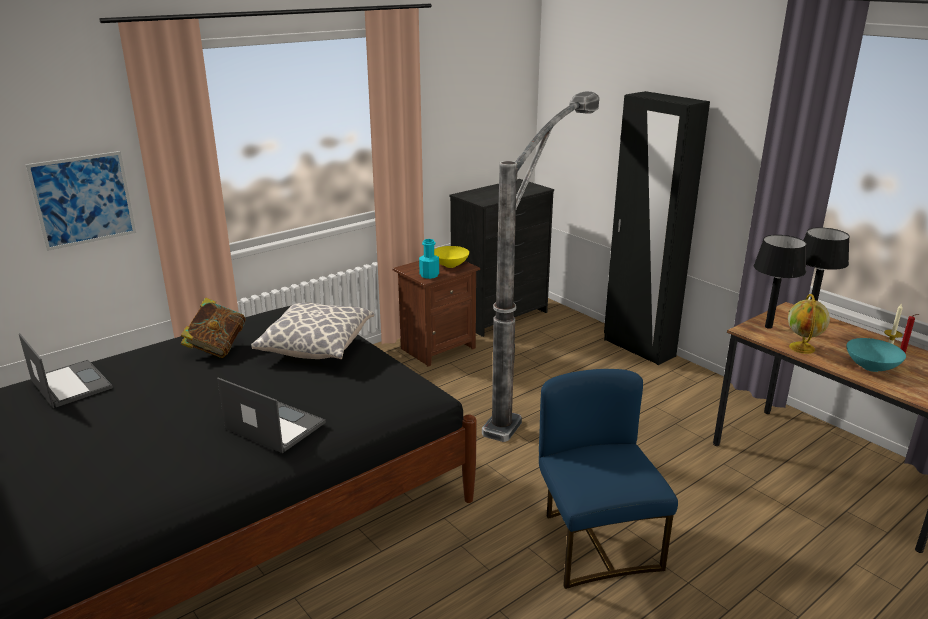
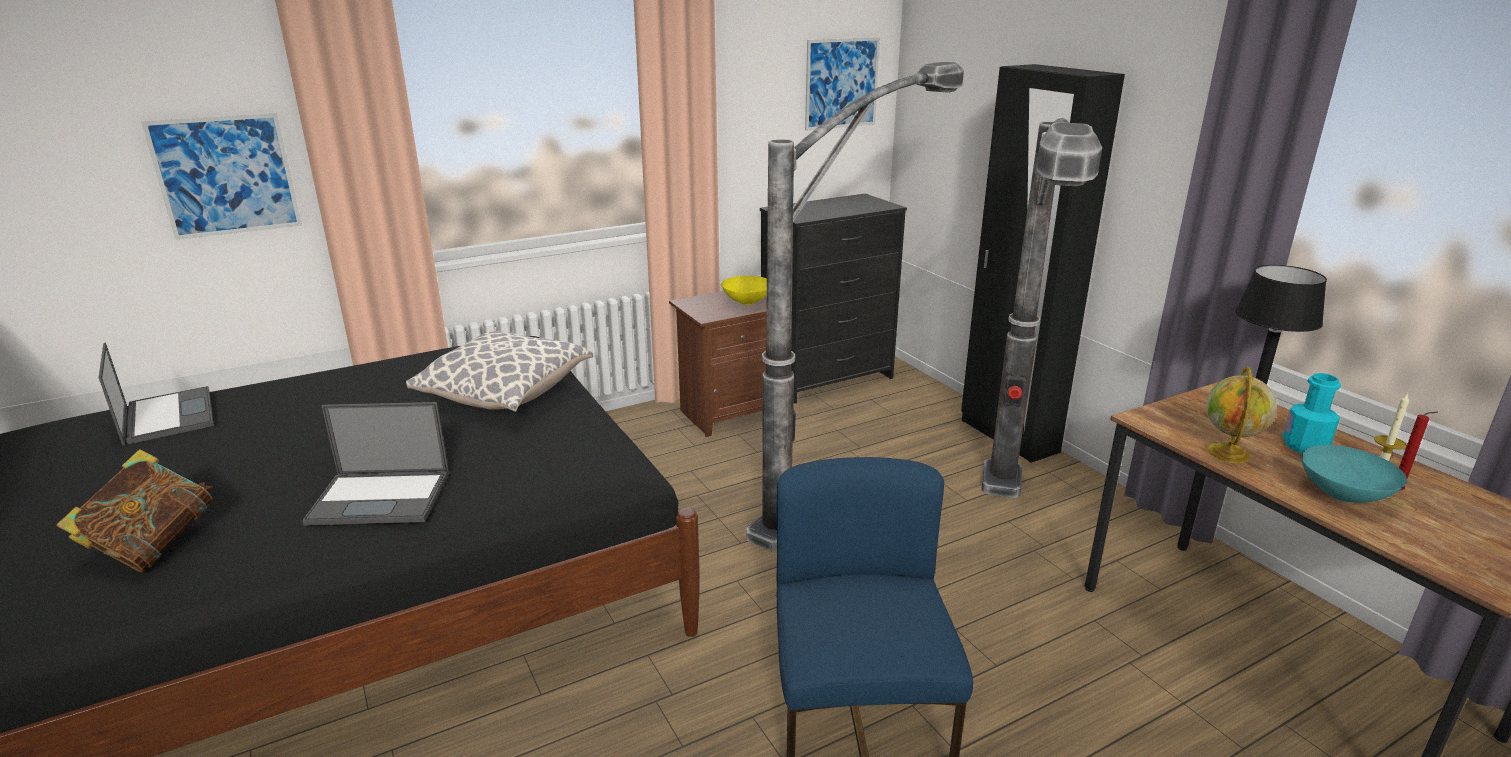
camera: 10 degrees right, 0 degrees up
(216, 348) = (377, 384): book -> book (154, 546)
(274, 426) = (382, 497): laptop -> laptop turned 135 degrees clockwise
(429, 275) = (713, 312): turquoise bottle -> turquoise bottle (1304, 446)
(501, 101) = (841, 83): none -> picture
(654, 433) = (997, 561): none -> floor lamp
(768, 327) = (1179, 416): black table lamp -> none

